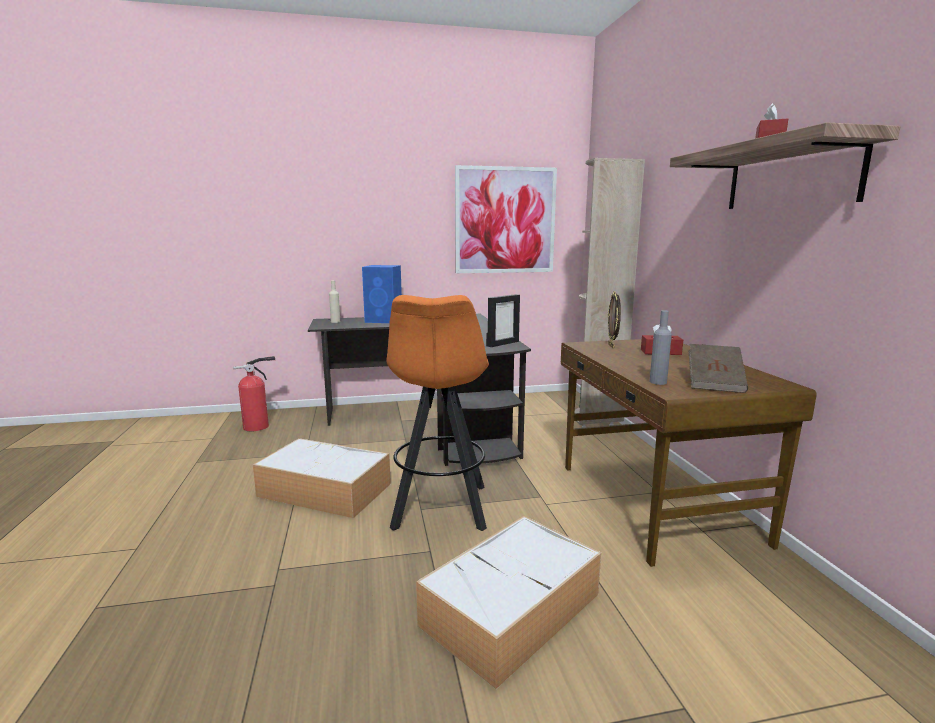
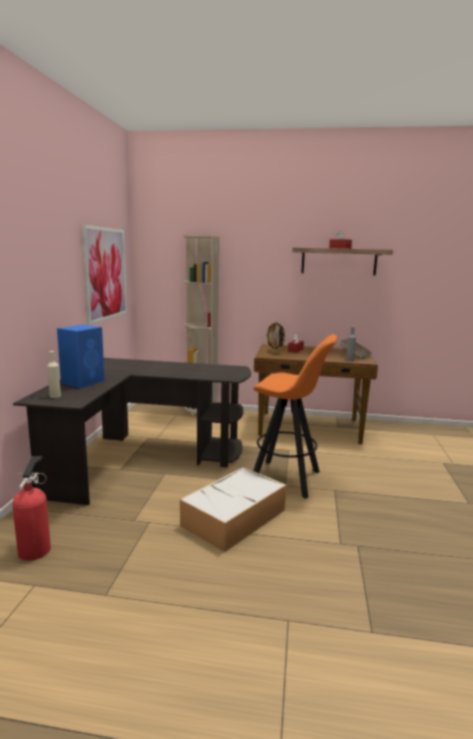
camera: 70 degrees left, 0 degrees up
(502, 343) = (227, 368): picture frame -> none
(510, 611) = (390, 479): storage box -> none

